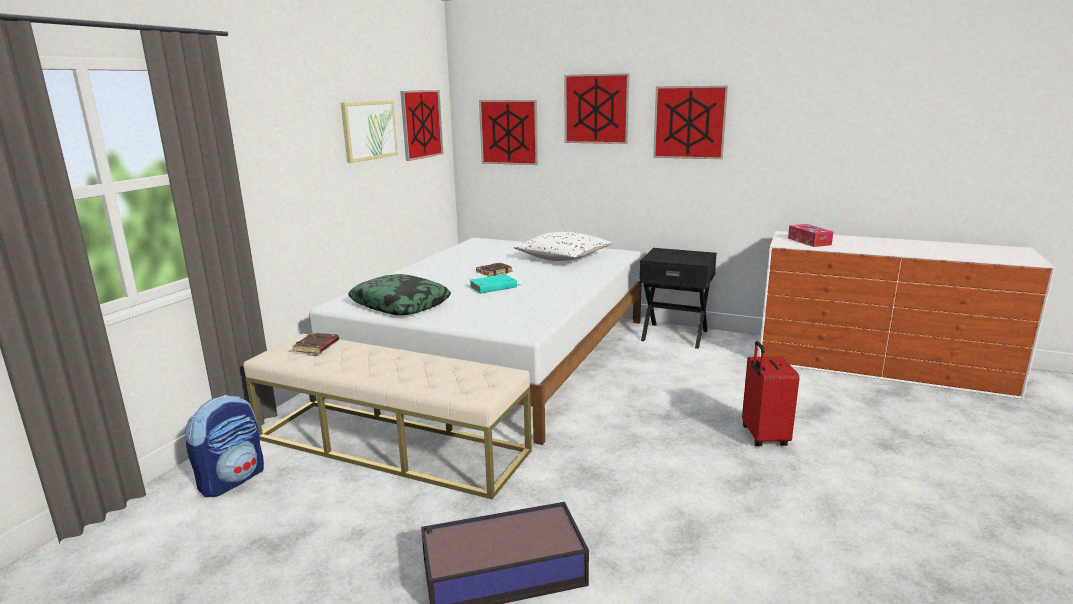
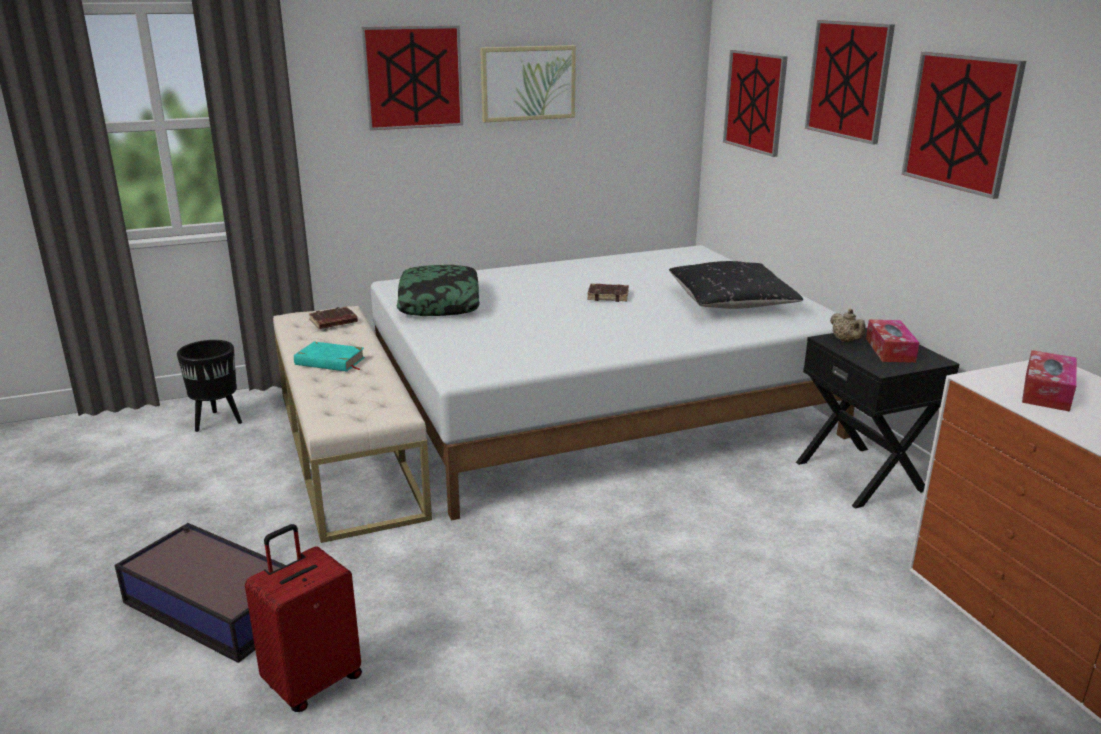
camera: 45 degrees right, 5 degrees up
(232, 479) = (218, 422): backpack -> black planter
(421, 124) = (636, 78): picture -> picture (413, 77)
(493, 287) = (561, 313): turquoise book -> turquoise book (330, 361)
(563, 258) = (731, 302): white pillow -> black pillow
(659, 257) = (846, 341): none -> beige teapot
(682, 255) = (890, 350): none -> tissue box
(763, 437) = (688, 658): red suitcase -> red suitcase (312, 681)

